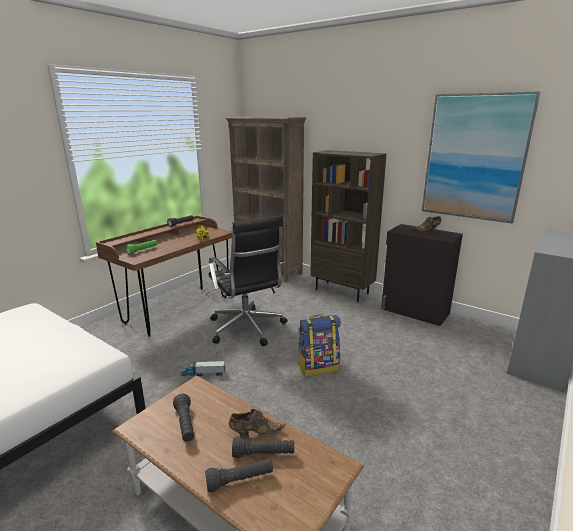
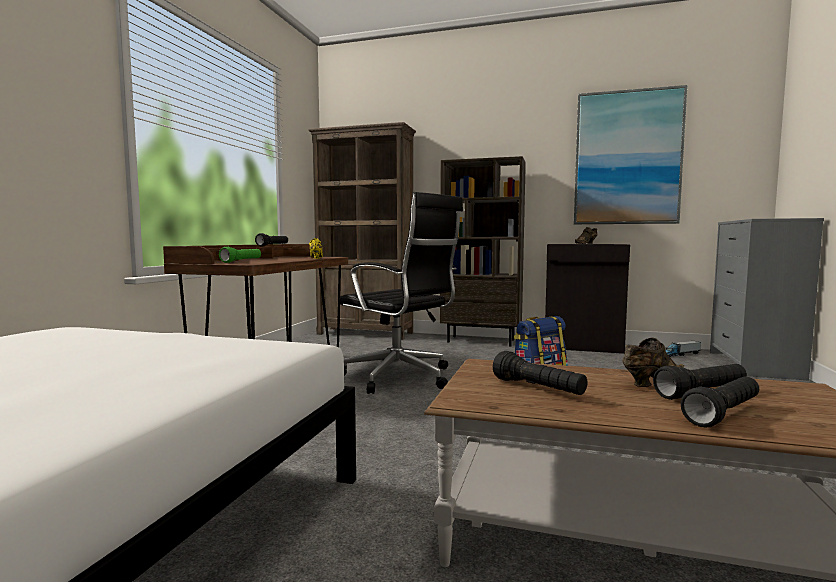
camera: 20 degrees left, 15 degrees down
(203, 373) = (388, 421): toy truck -> toy truck (681, 354)

